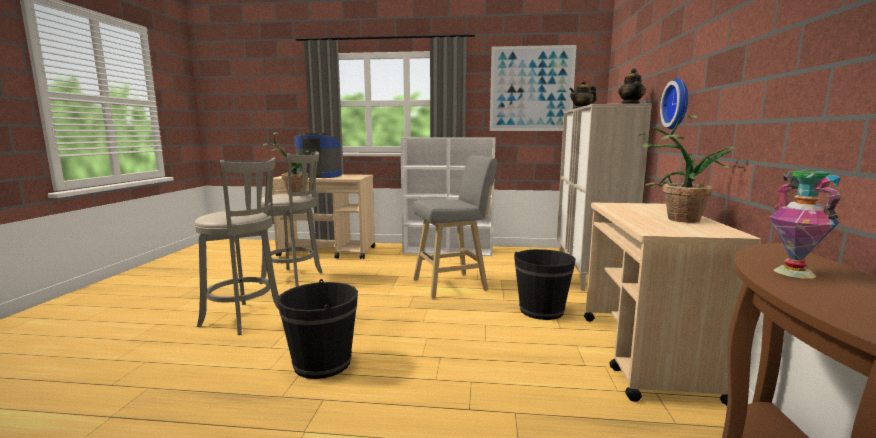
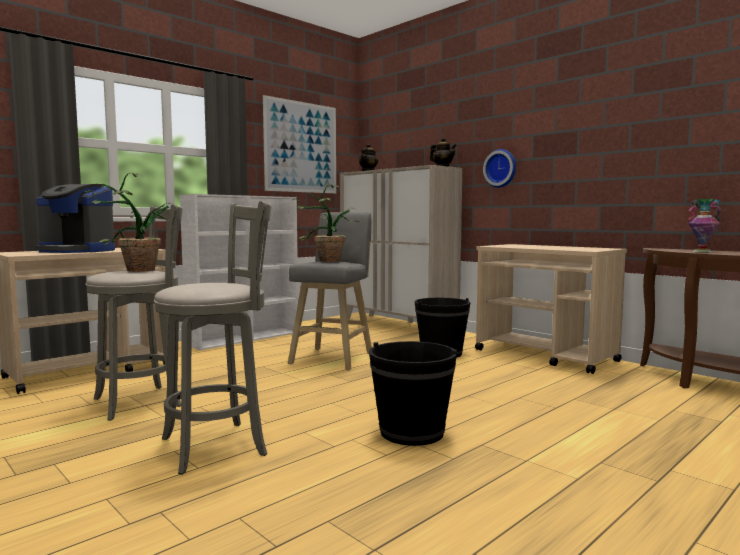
camera: 50 degrees left, 5 degrees down
(319, 176) = (76, 251): coffee machine -> coffee machine turned 120 degrees counterclockwise
(674, 219) = (561, 247): potted plant -> potted plant (324, 261)

